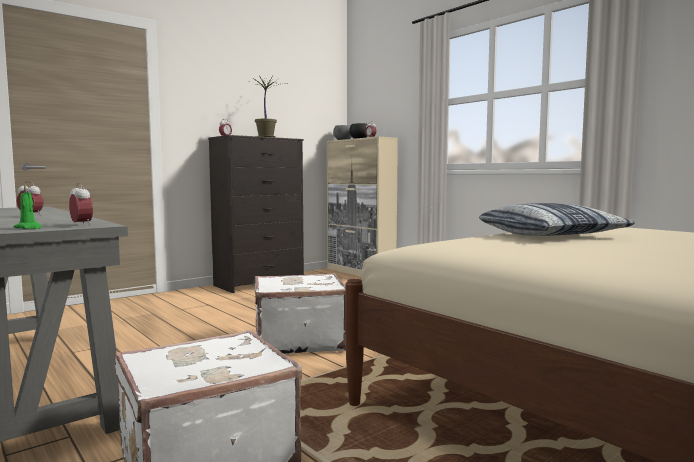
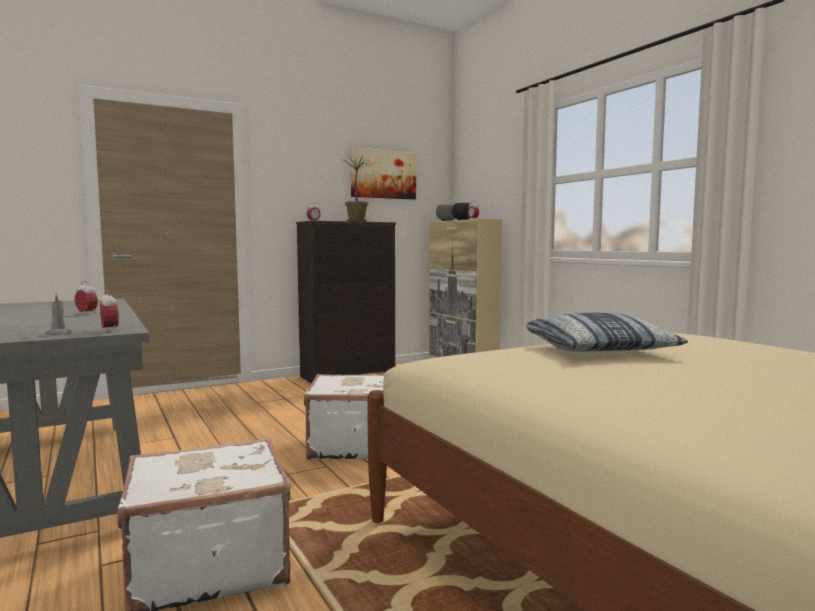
camera: 10 degrees right, 0 degrees up
(29, 228) = (59, 334): green candle -> grey candle
(286, 95) = (383, 174): none -> picture

